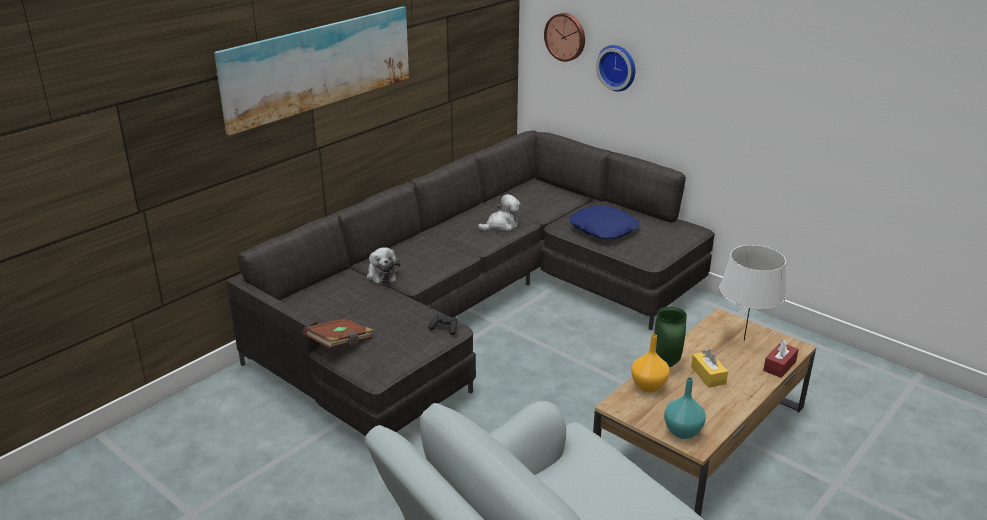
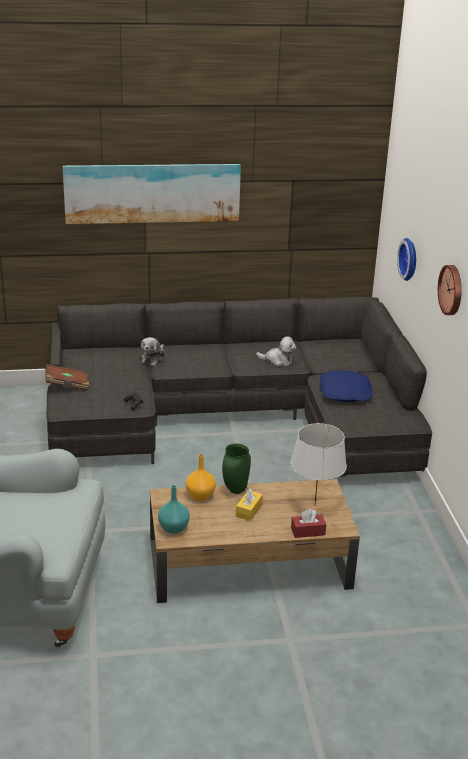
camera: 40 degrees right, 0 degrees up
(566, 36) = (395, 222): wall clock -> wall clock (452, 290)

